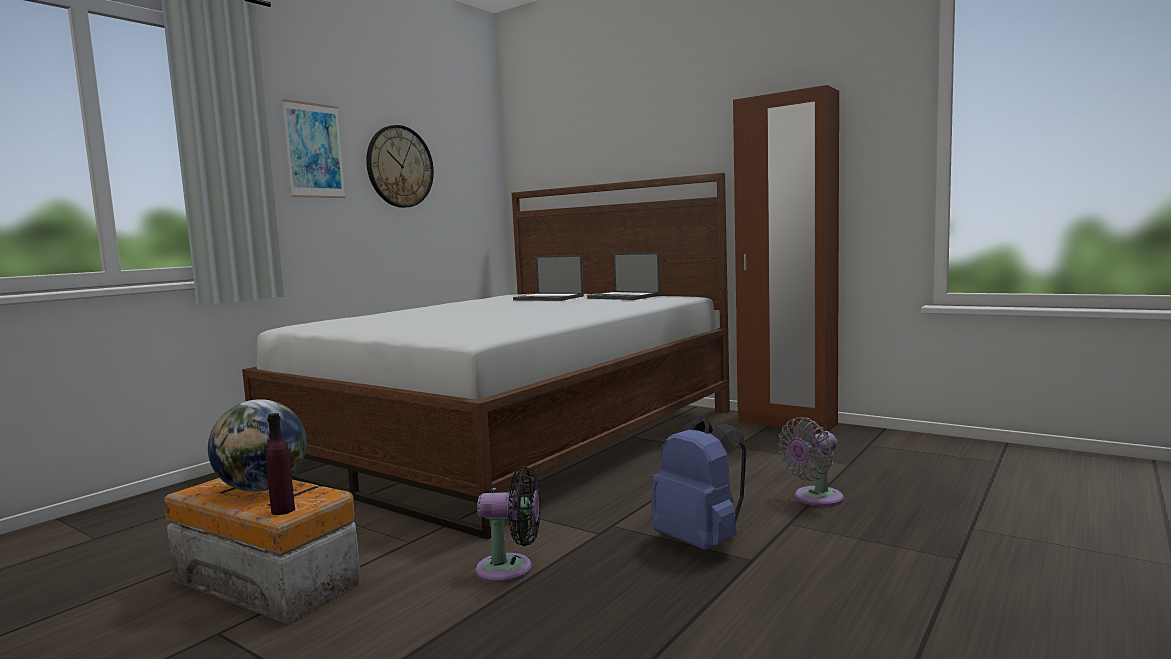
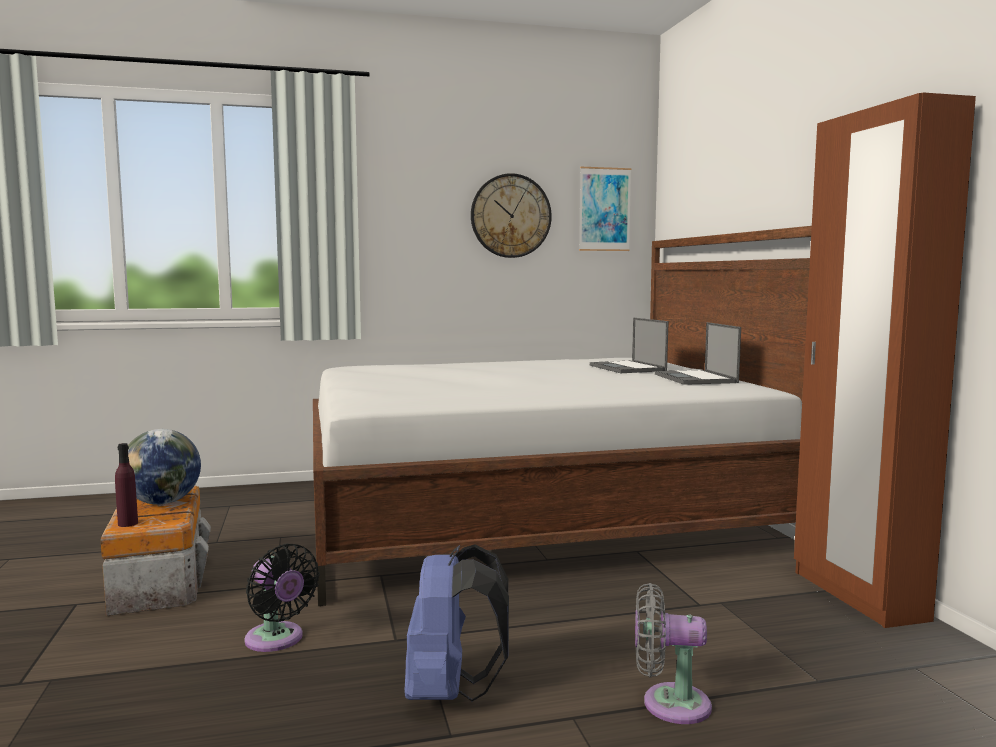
camera: 40 degrees right, 0 degrees up
(314, 150) = (413, 204): picture -> picture (604, 209)

